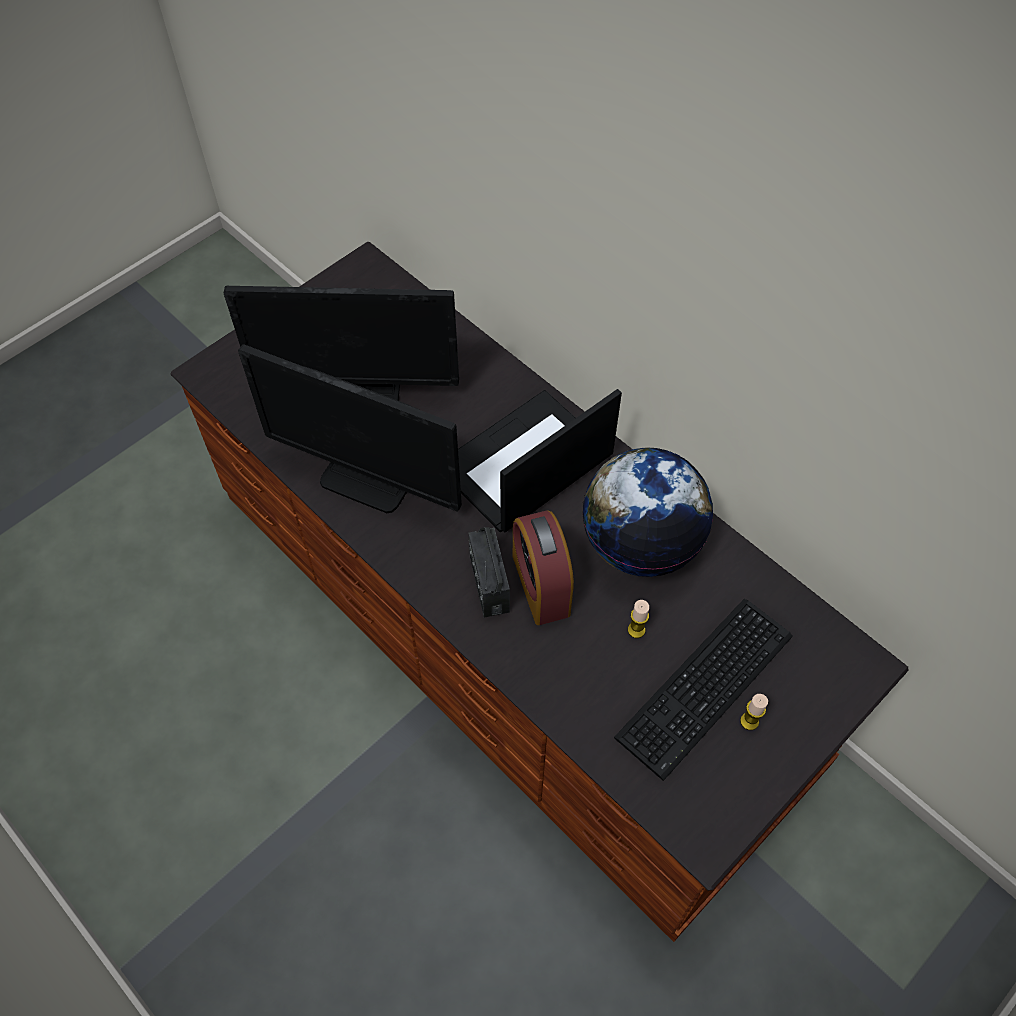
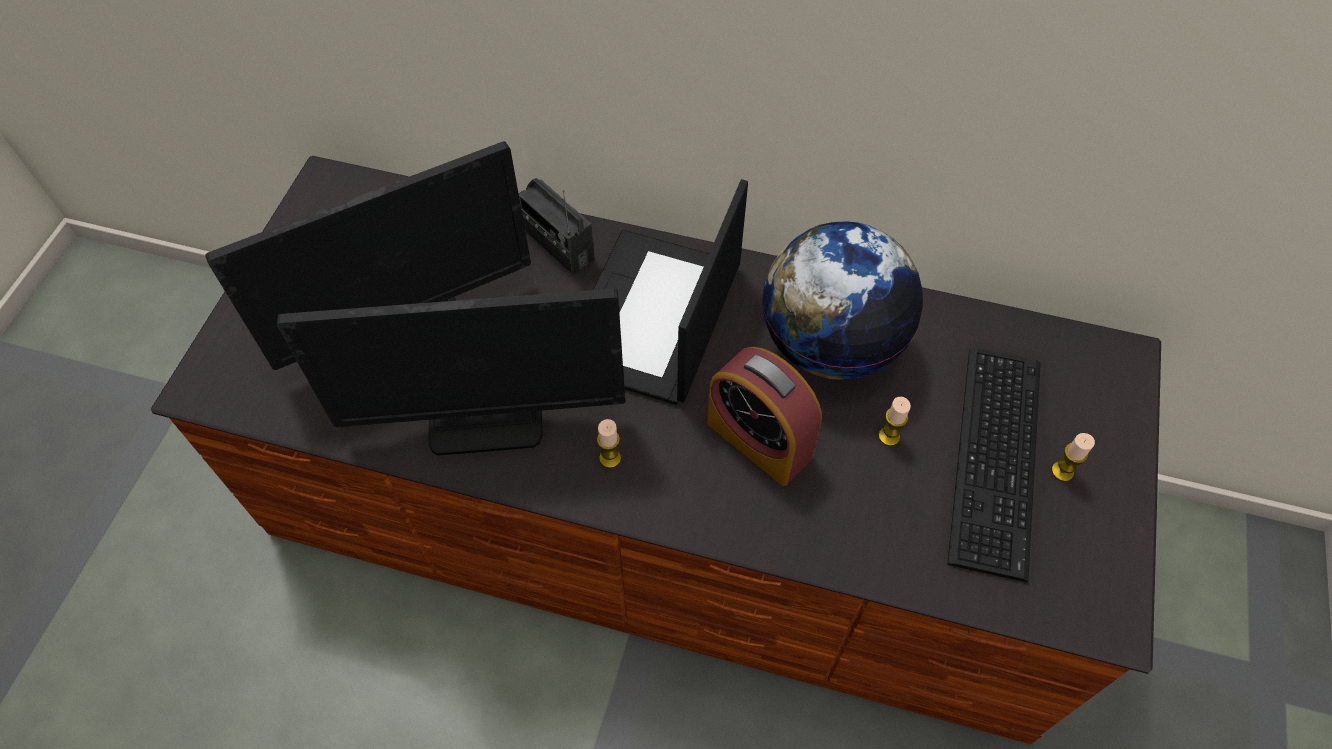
camera: 30 degrees left, 0 degrees up
(431, 546) = (610, 458): none -> candle
(489, 584) = (703, 468): radio -> radio (558, 245)

